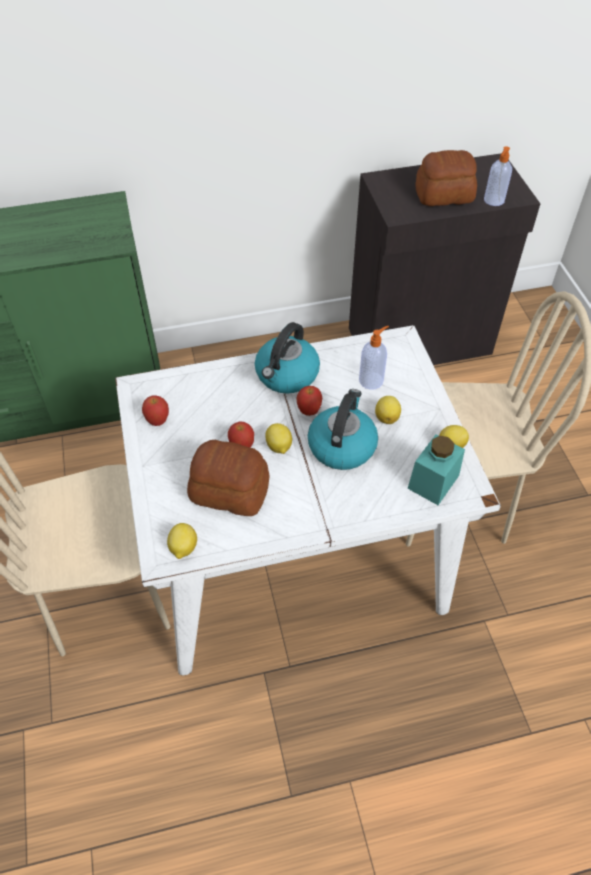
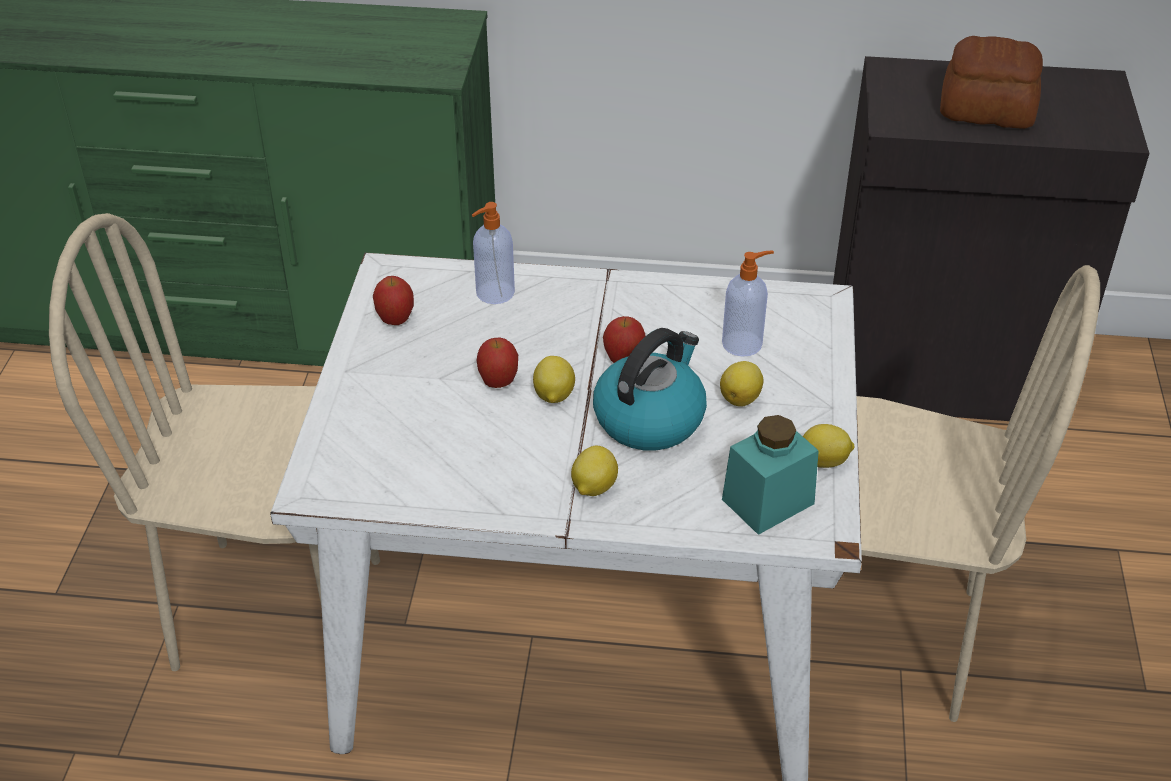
camera: 20 degrees right, 10 degrees down
(183, 548) = (348, 486): lemon -> lemon (593, 487)
(229, 490) = (451, 432): bread -> none
(287, 375) = (614, 307): kettle -> none
(493, 200) = (1068, 134): soap dispenser -> soap dispenser (494, 293)

